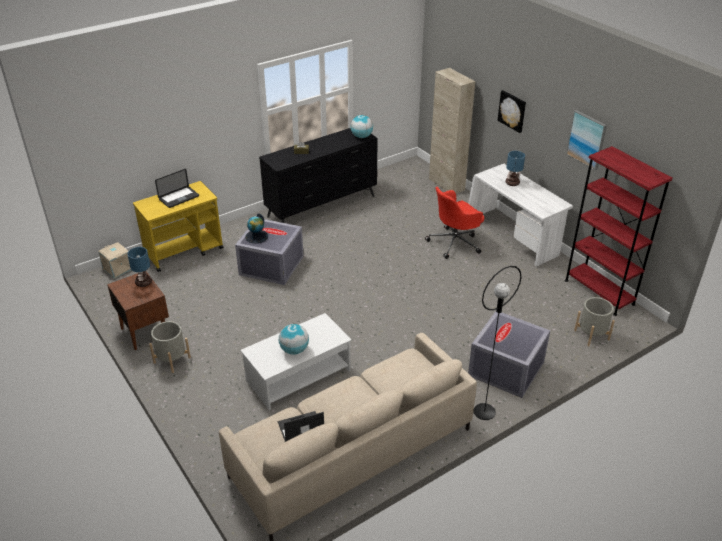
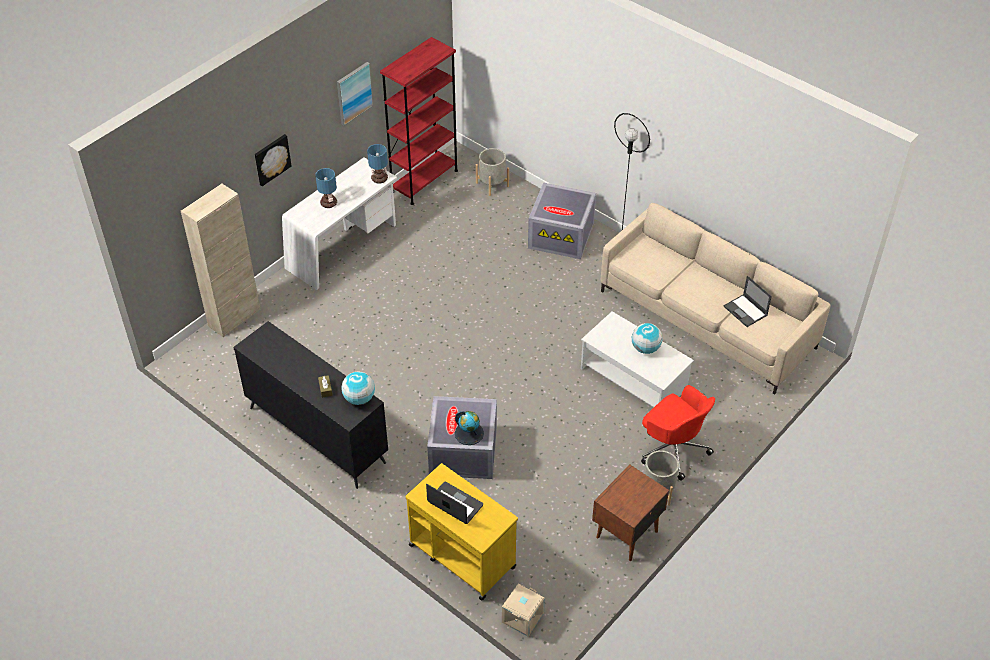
camera: 105 degrees left, 10 degrees up
(143, 282) = (616, 492): table lamp -> table lamp (379, 179)
(361, 136) = (268, 336): globe -> globe (359, 398)
(455, 243) = (367, 293): red office chair -> red office chair (673, 448)

